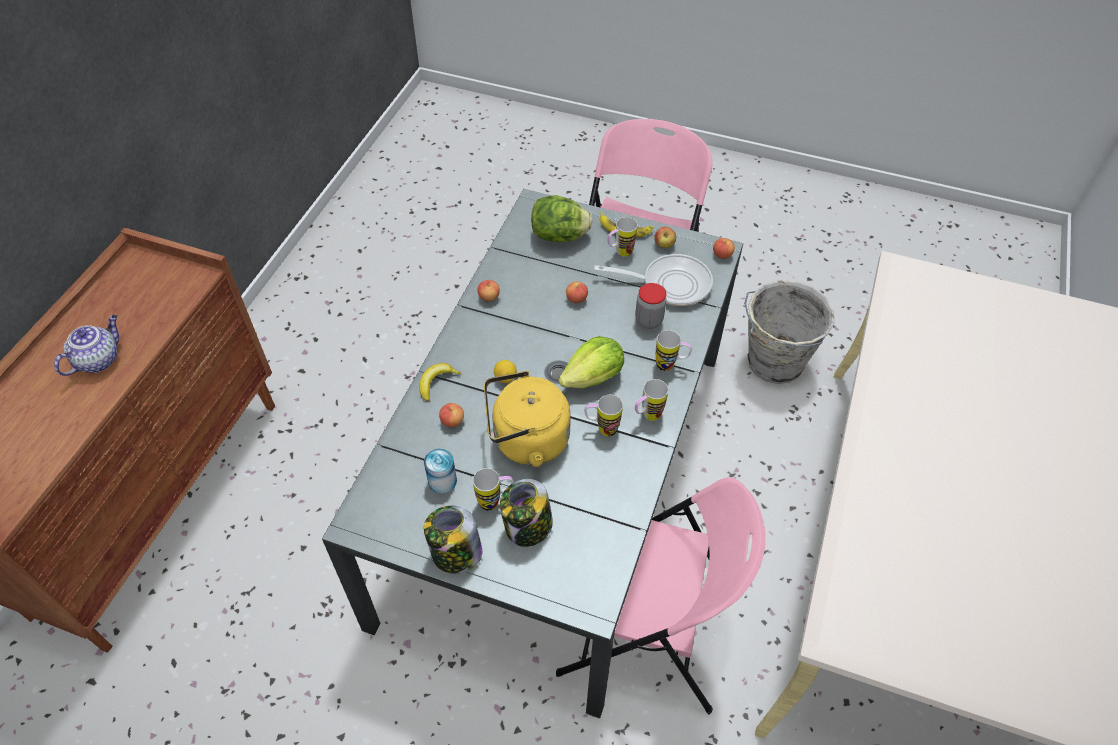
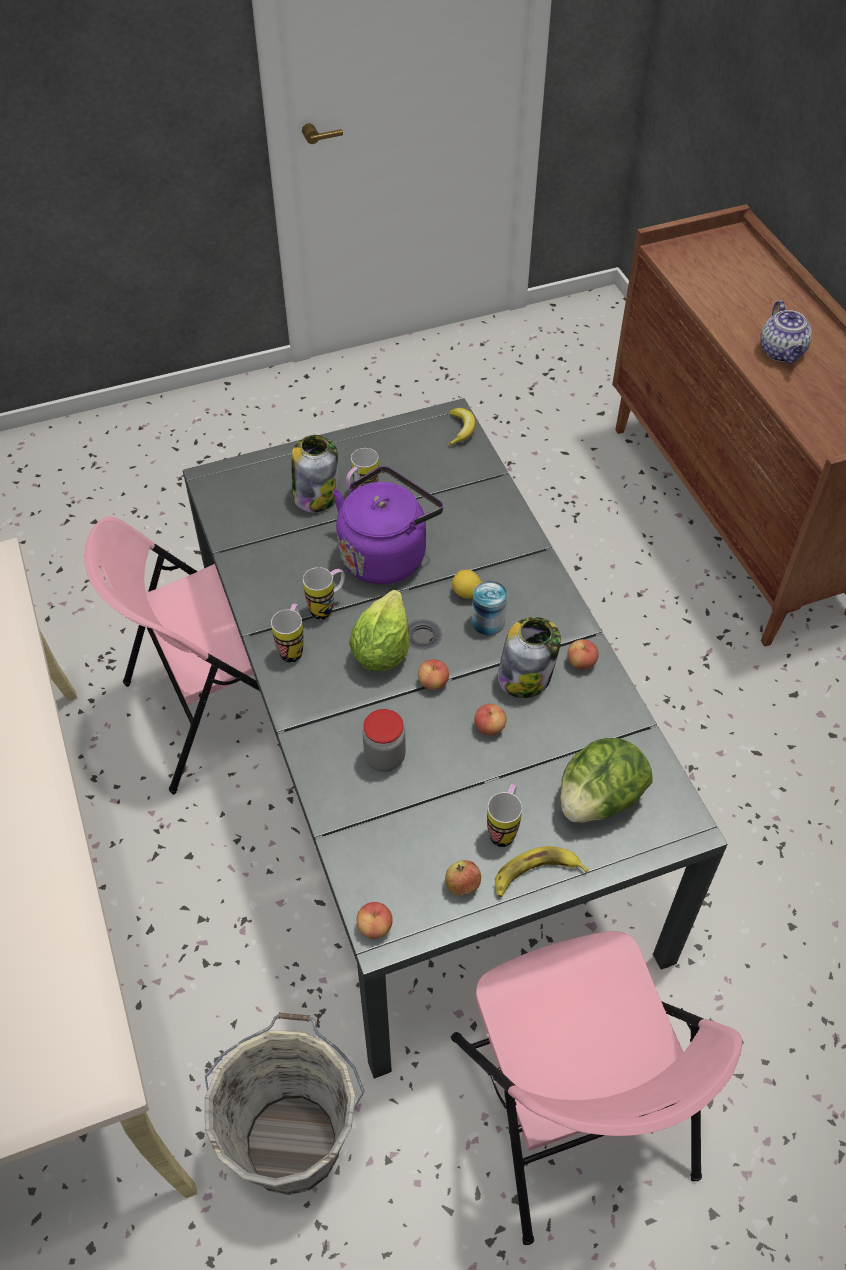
camera: 140 degrees right, 0 degrees up
(436, 383) = (522, 548): banana -> banana (461, 429)
(442, 481) = (421, 482): can -> can (488, 622)
(452, 421) = (468, 527): apple -> apple (433, 682)
(455, 554) = (353, 446): jar -> jar (525, 676)
(526, 441) = (386, 554): yellow kettle -> purple kettle
(670, 284) = (403, 827): frying pan -> none
(670, 366) = (314, 718): mug -> none

